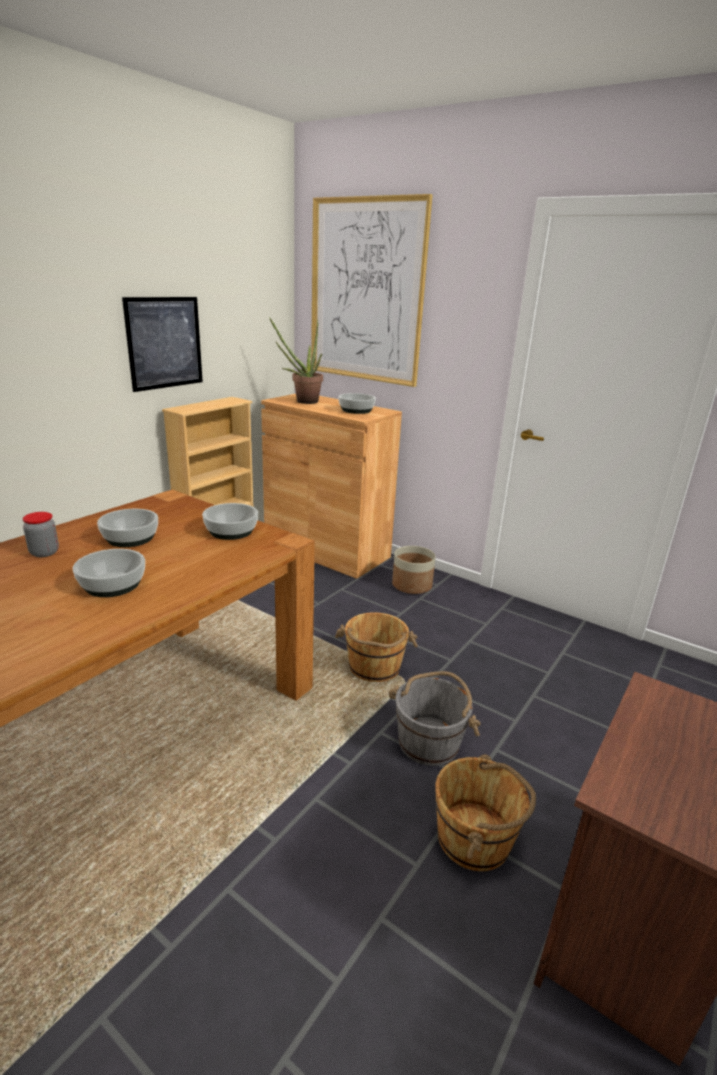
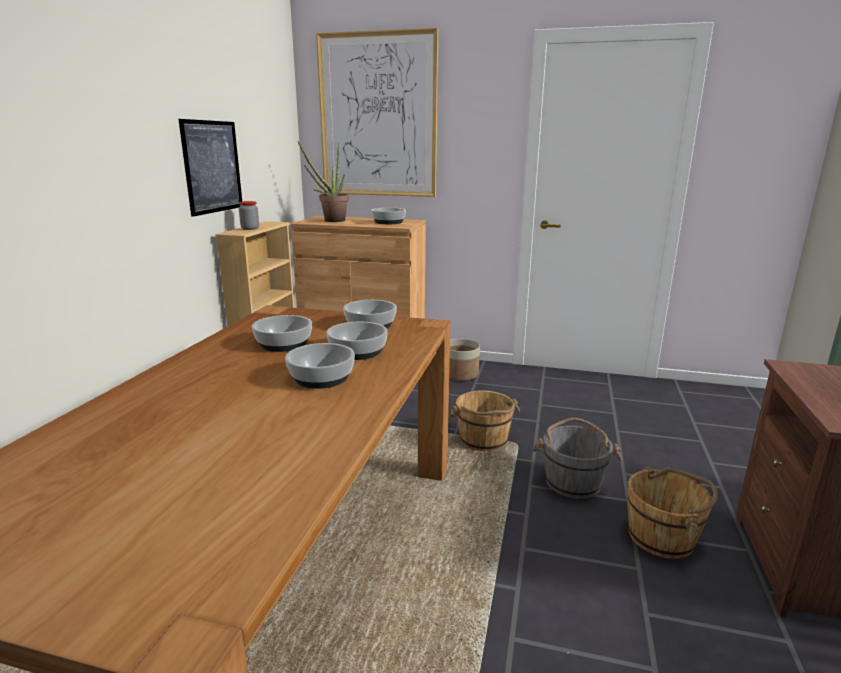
camera: 20 degrees left, 5 degrees down
(44, 552) = (213, 367): jar -> jar (250, 228)
(180, 560) = (358, 351): none -> bowl

